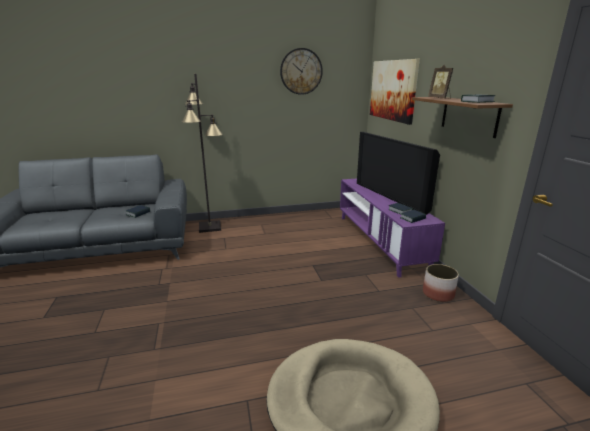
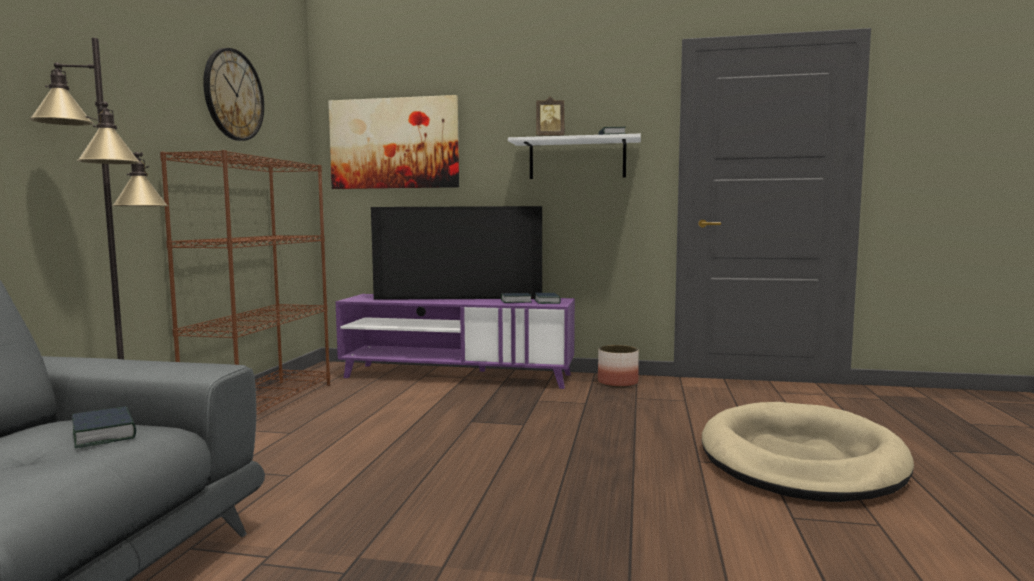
camera: 65 degrees left, 15 degrees down
(291, 217) = (263, 404): none -> brown bookcase
(469, 116) = (577, 159): brown shelf -> white shelf

